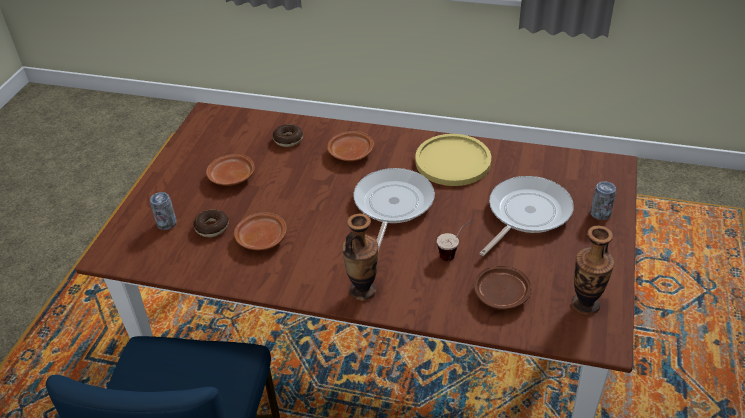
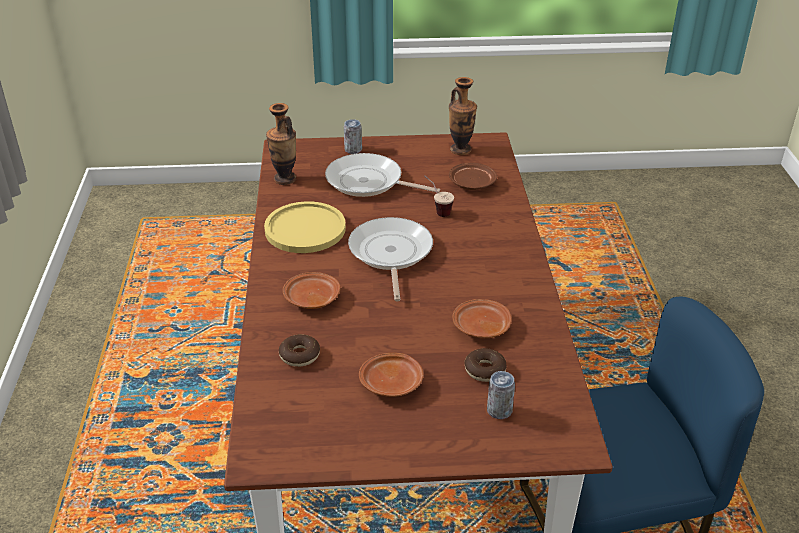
camera: 110 degrees left, 5 degrees down
(363, 291) = (511, 249): vase -> vase (285, 179)
(392, 205) = (390, 254): frying pan -> frying pan turned 90 degrees clockwise

